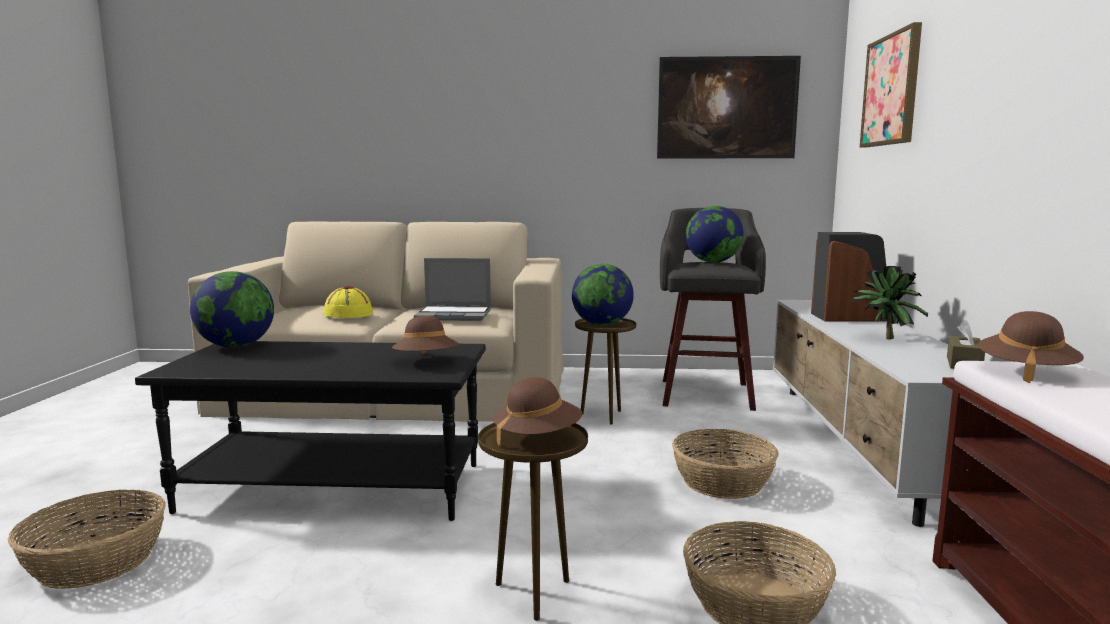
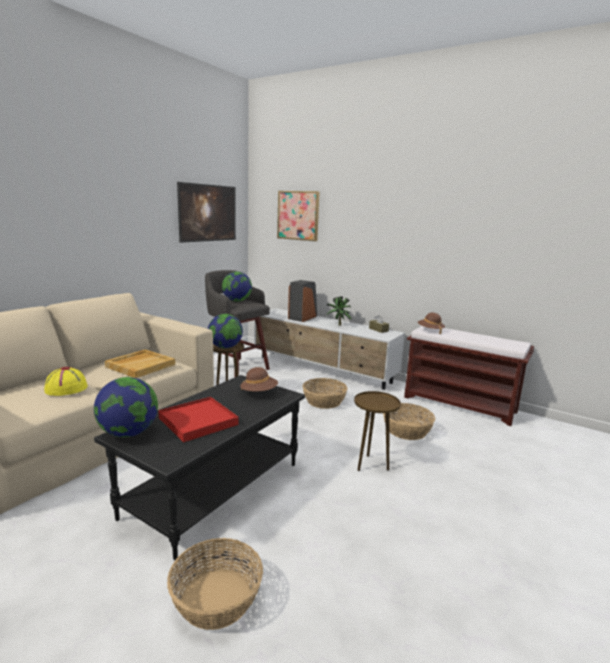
camera: 60 degrees left, 5 degrees up
(291, 359) = (198, 421): none -> red tray
(455, 315) = (140, 365): laptop -> beige tray
(537, 437) = (375, 401): brown hat -> none

